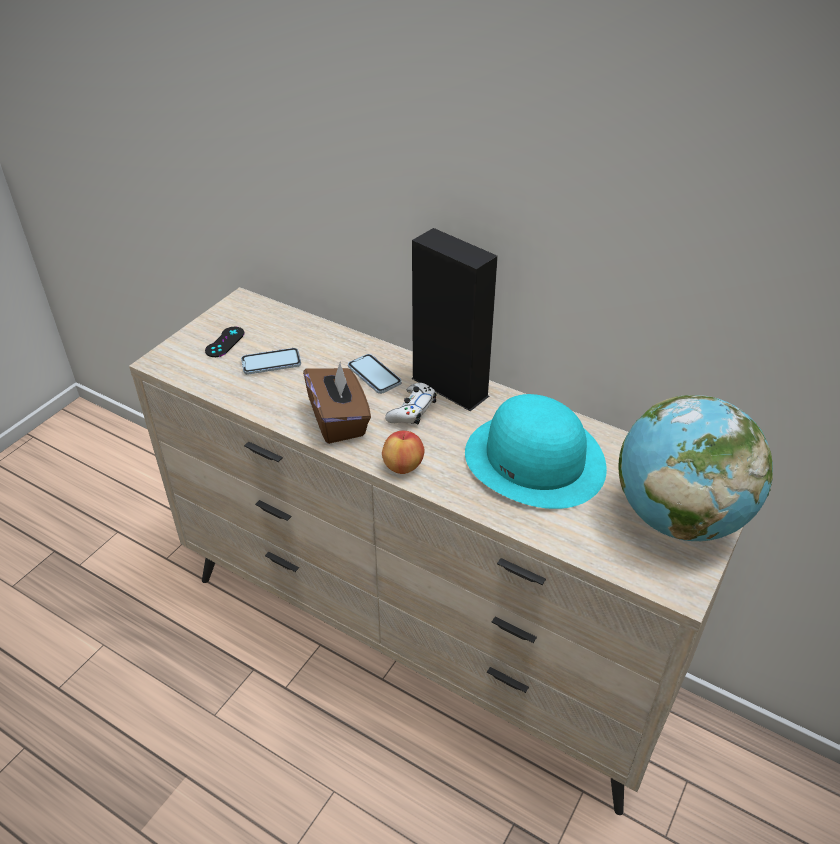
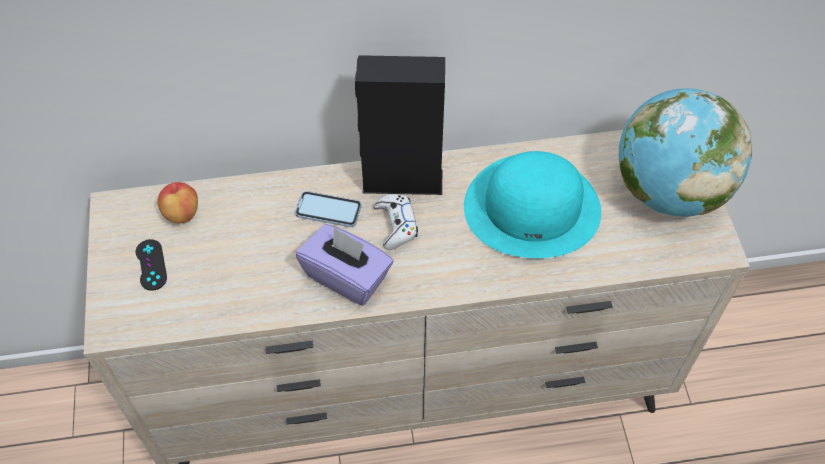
camera: 40 degrees left, 15 degrees up
(271, 363) = (222, 258): phone -> none
(339, 420) = (347, 276): brown tissue box -> purple tissue box
(403, 466) = (443, 283): apple -> apple (182, 213)

